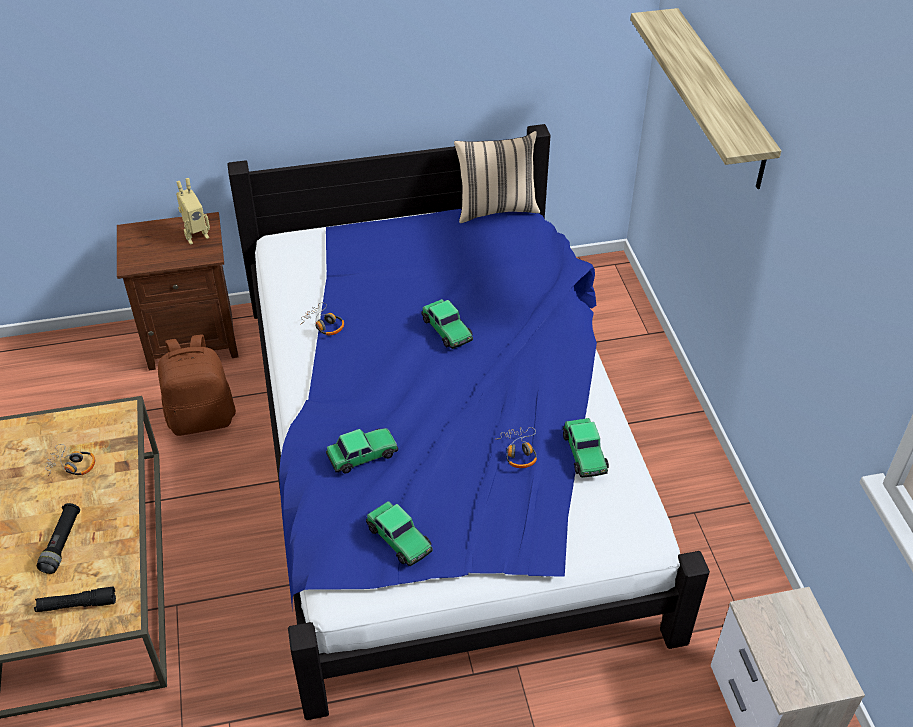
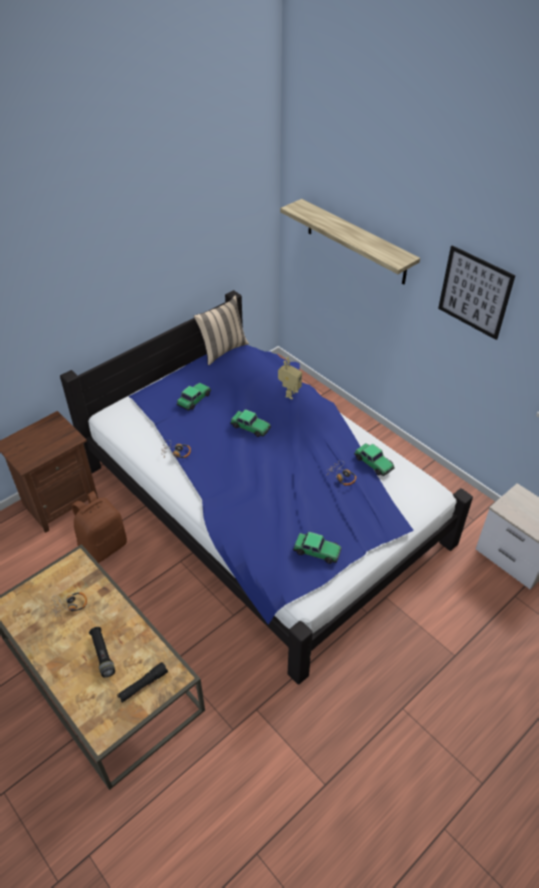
camera: 30 degrees left, 0 degrees up
(196, 235) = (54, 430): toy robot -> toy robot (289, 393)
(363, 454) = (260, 515): toy car -> toy car (194, 399)
(831, 234) = (475, 292): none -> picture

